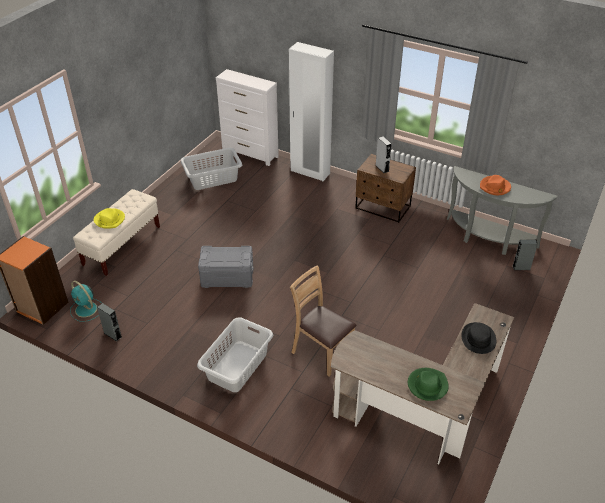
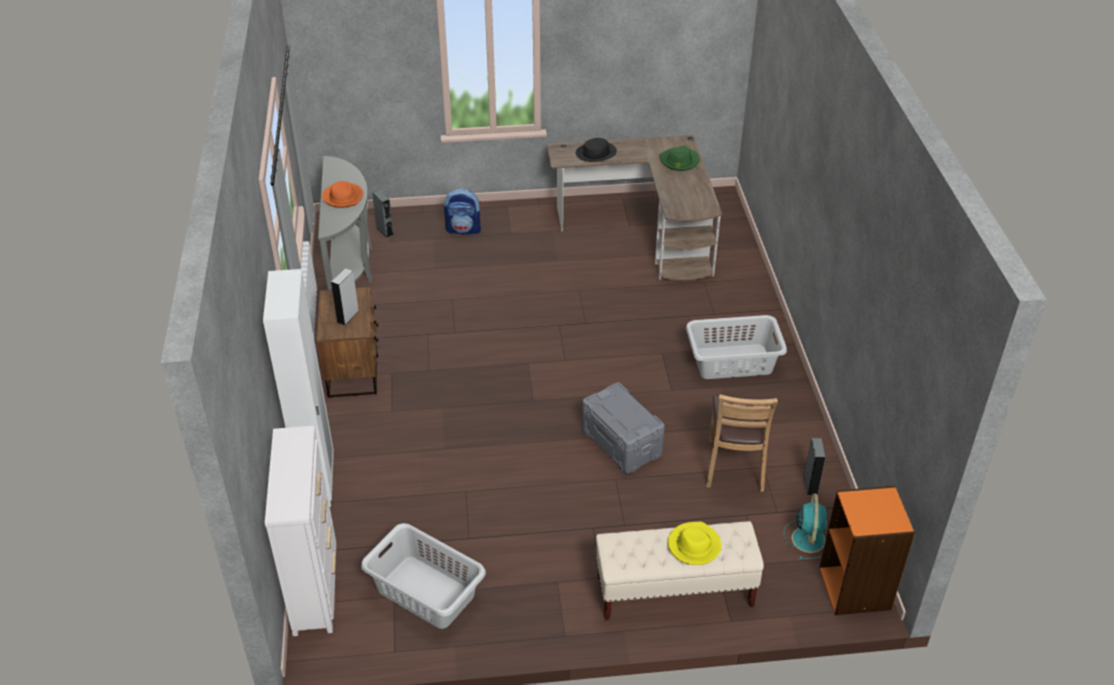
camera: 125 degrees left, 0 degrees up
(321, 352) = (650, 314): brown chair -> brown chair (734, 466)
(498, 306) = (464, 229): none -> backpack

